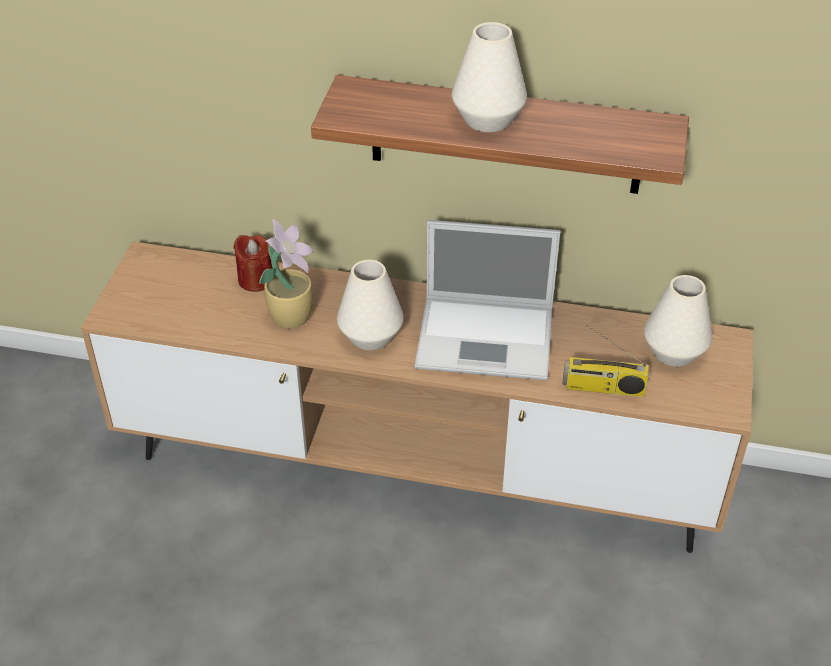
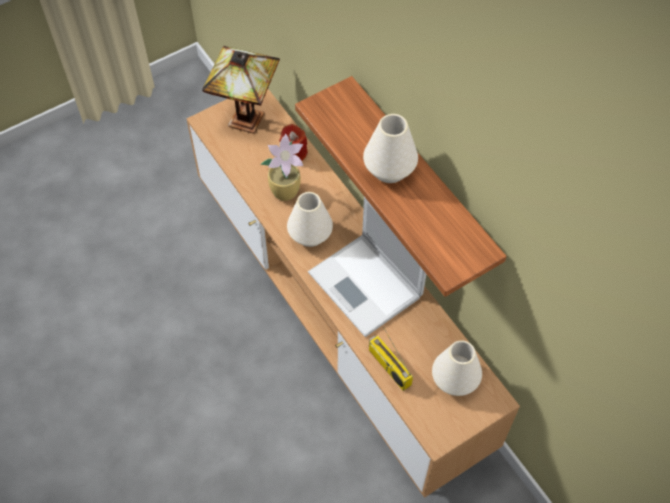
camera: 45 degrees right, 15 degrees up
(155, 282) = (245, 117): none -> table lamp

